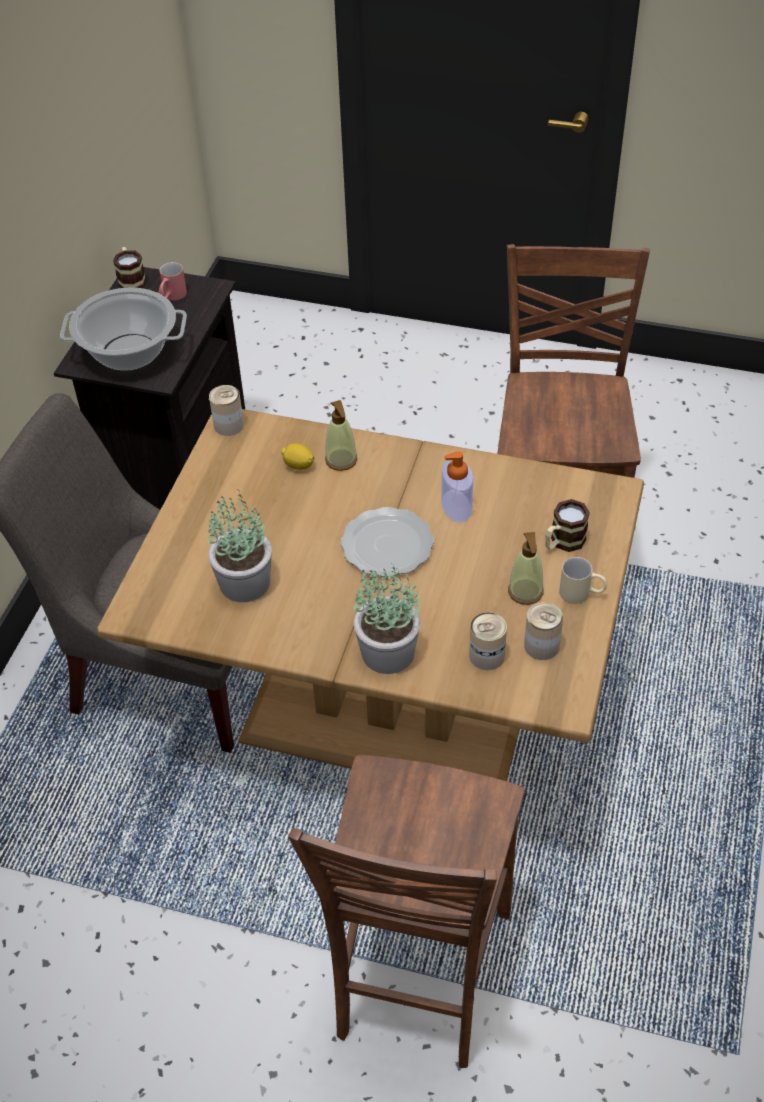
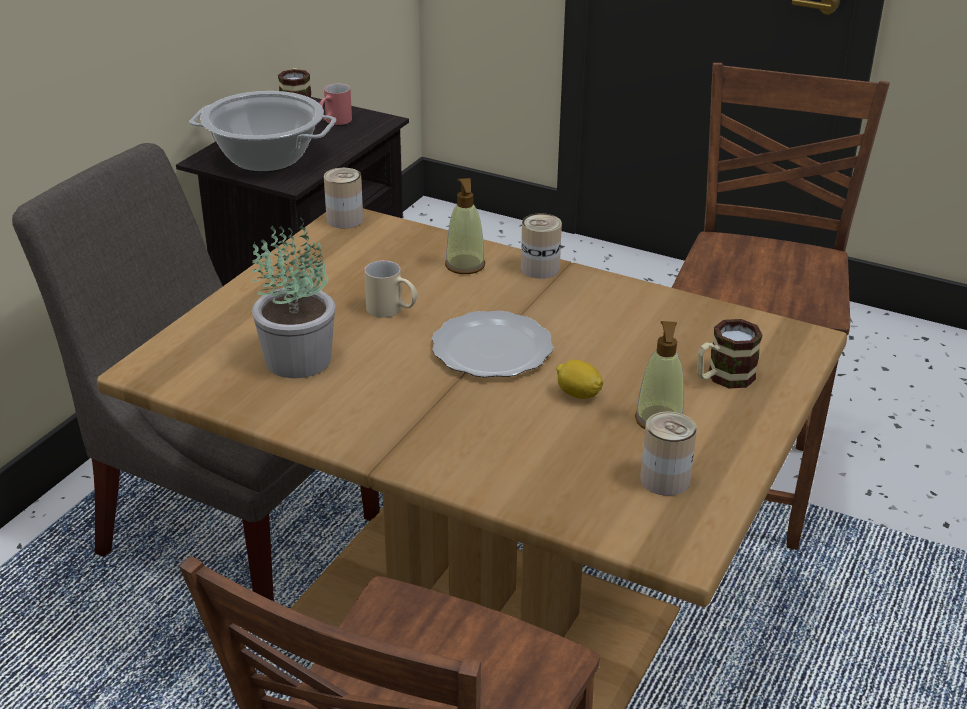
camera: 10 degrees right, 15 degrees down
(298, 465) = (411, 263): lemon -> lemon (578, 394)
(386, 653) = (450, 455): potted plant -> none
(456, 506) = (593, 325): soap dispenser -> none
(486, 655) = (585, 478): can -> can (540, 268)
(582, 594) = (736, 433): beige mug -> beige mug (392, 311)

